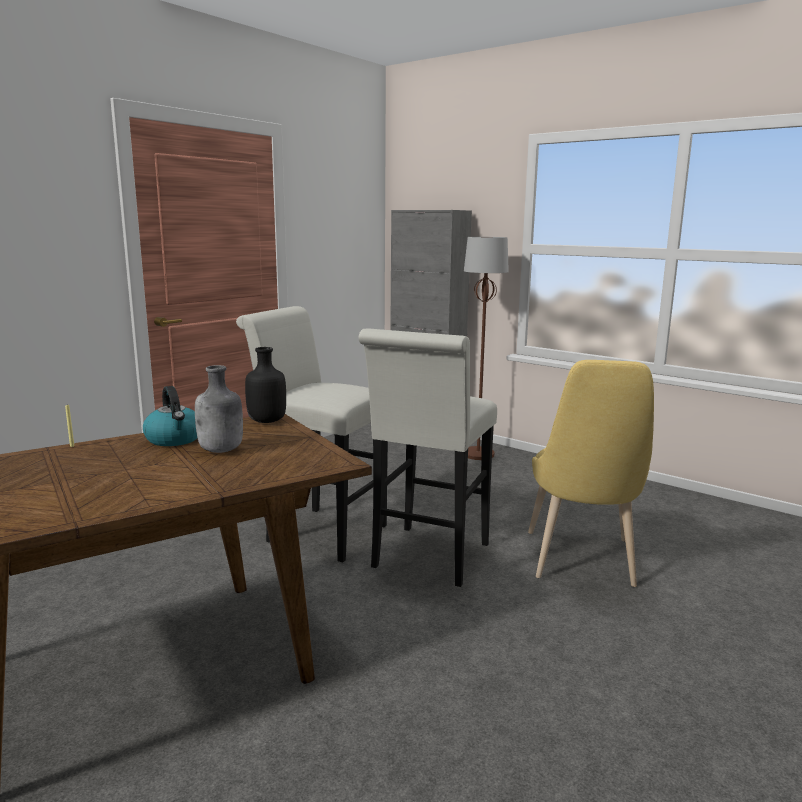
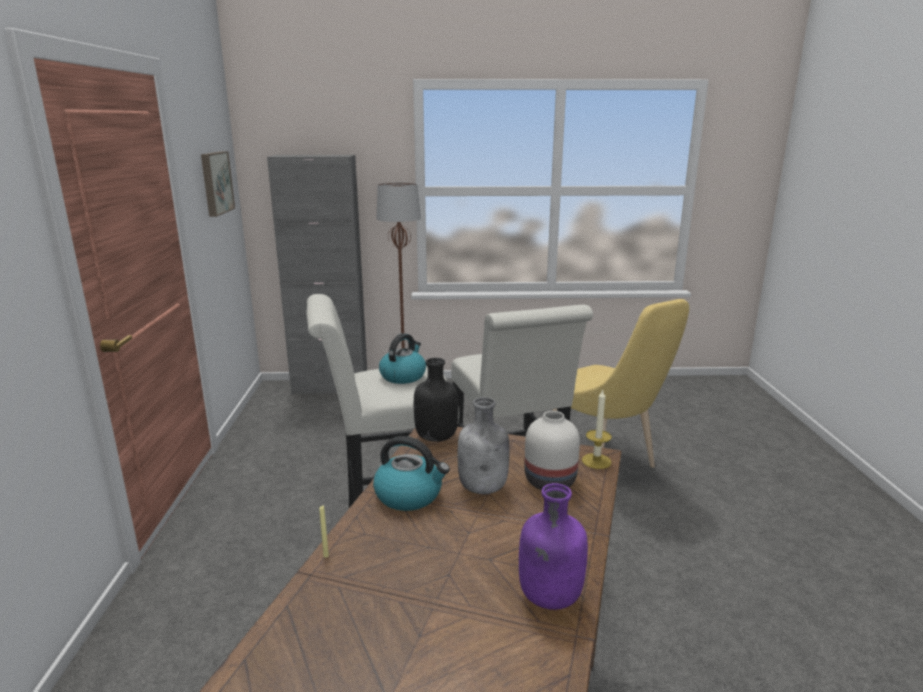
camera: 40 degrees left, 5 degrees up
(109, 503) = (549, 597): none -> purple bottle
(268, 462) = (551, 482): none -> white vase
(332, 464) = (596, 461): none -> candle
(337, 388) = (403, 376): none -> kettle
(343, 230) = (215, 183): none -> picture

